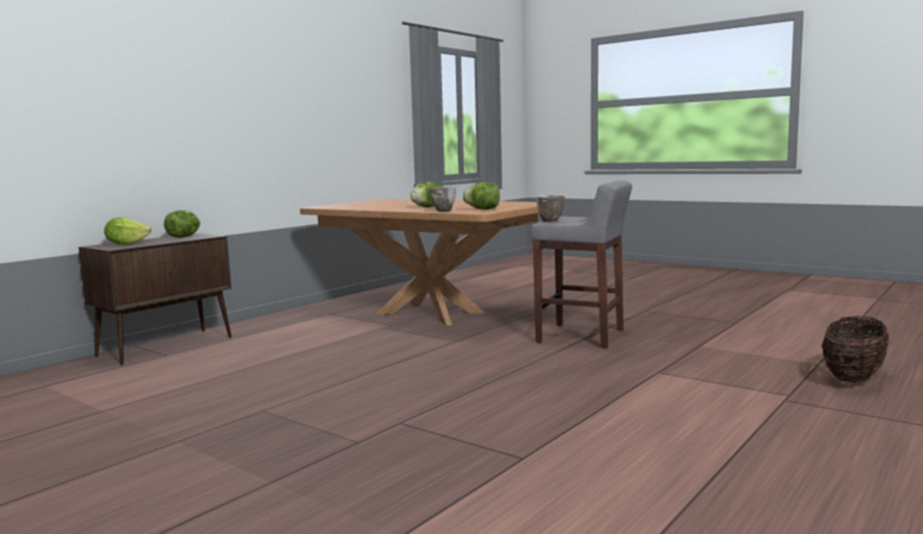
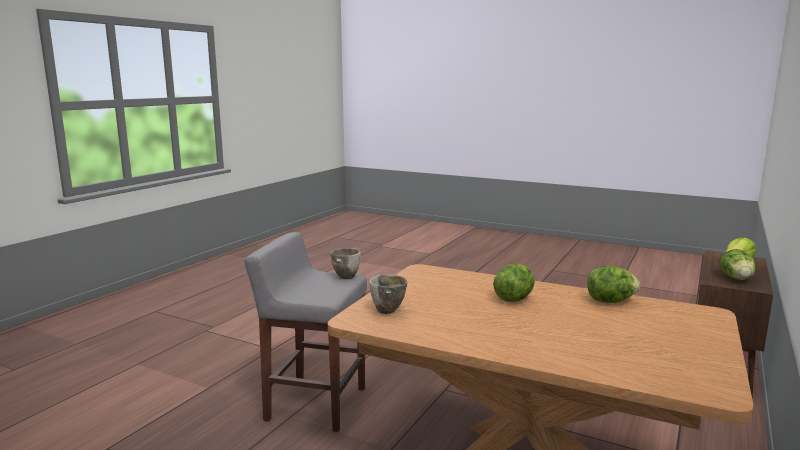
camera: 170 degrees right, 5 degrees up
(443, 211) = (469, 276): bowl -> bowl (387, 311)
(483, 209) = (425, 282): lettuce -> lettuce (610, 301)
(853, 378) = (139, 347): basket -> none

